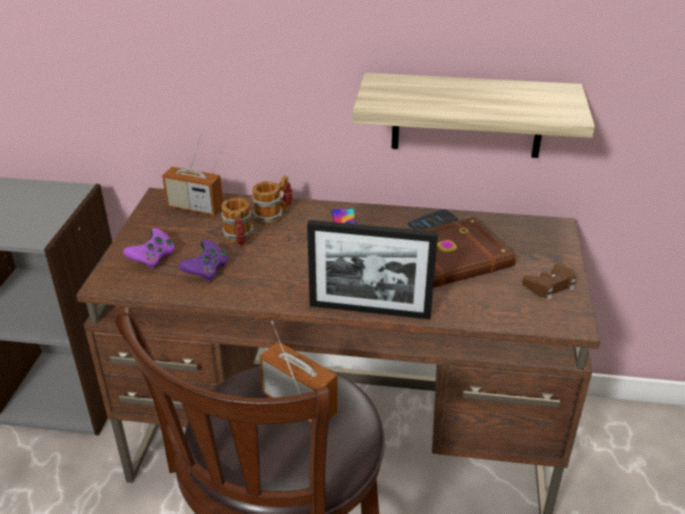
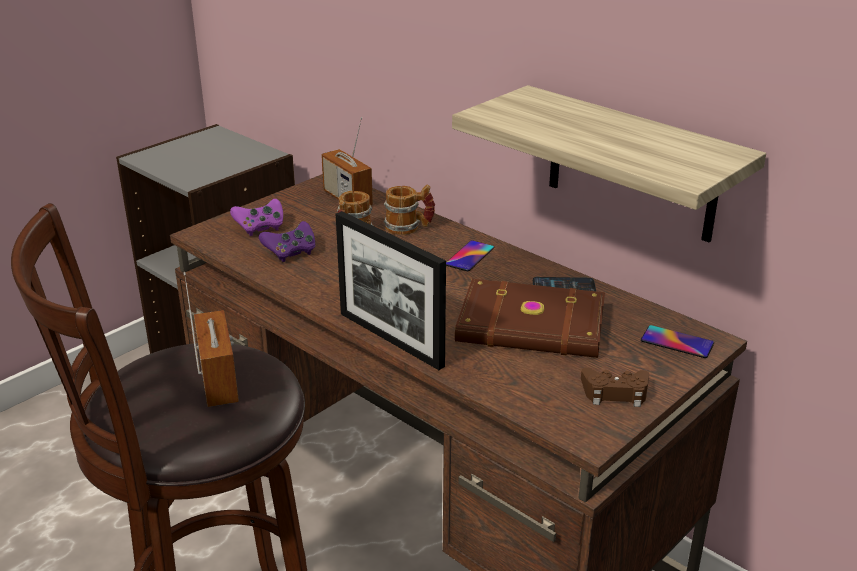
camera: 35 degrees right, 5 degrees down
(542, 235) = (677, 342): none -> phone

